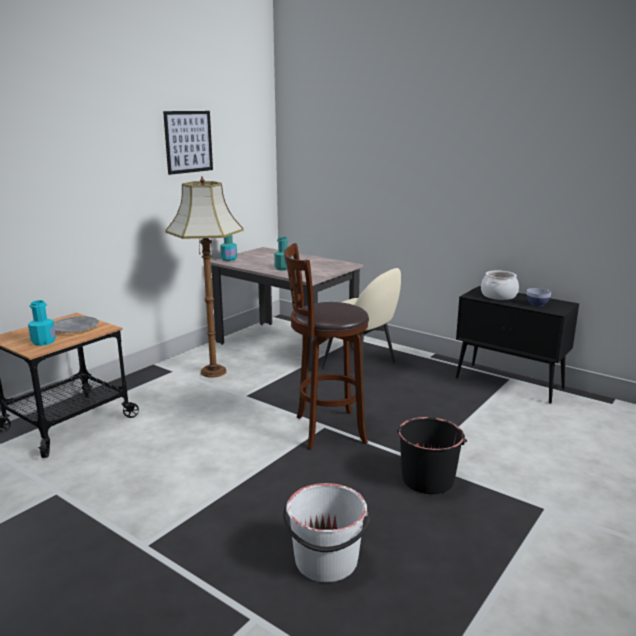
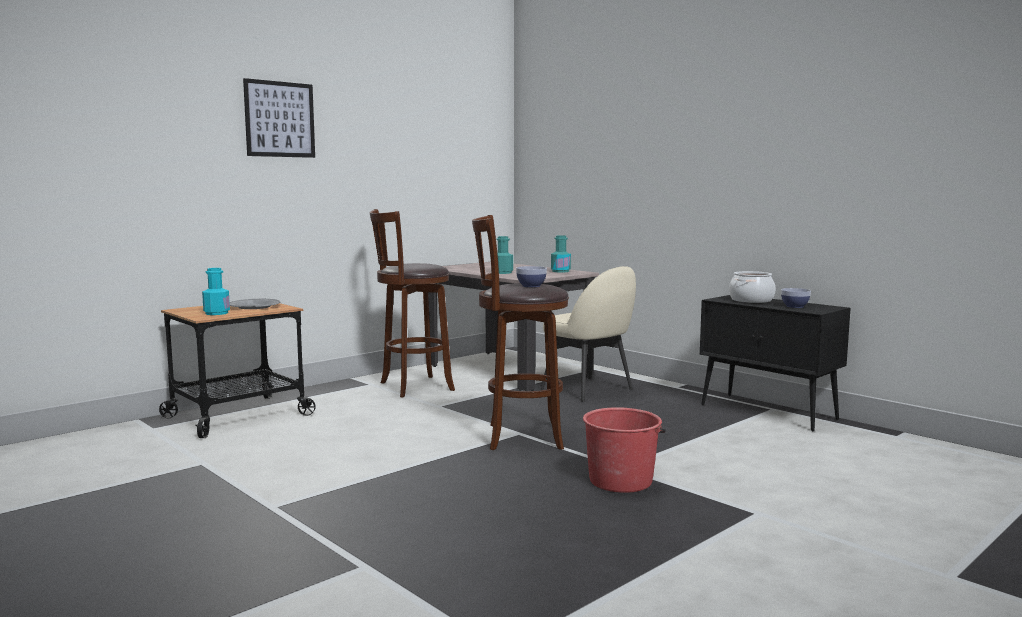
camera: 10 degrees right, 10 degrees down
(188, 142) = (407, 132): picture -> picture (280, 119)
(212, 372) = (412, 387): floor lamp -> brown stool
(229, 259) = (447, 266): turquoise bottle -> turquoise bottle (560, 271)
(326, 561) = (466, 533): white bucket -> none
(337, 310) = (531, 286): none -> bowl
(427, 479) = (621, 480): black bucket -> red bucket

